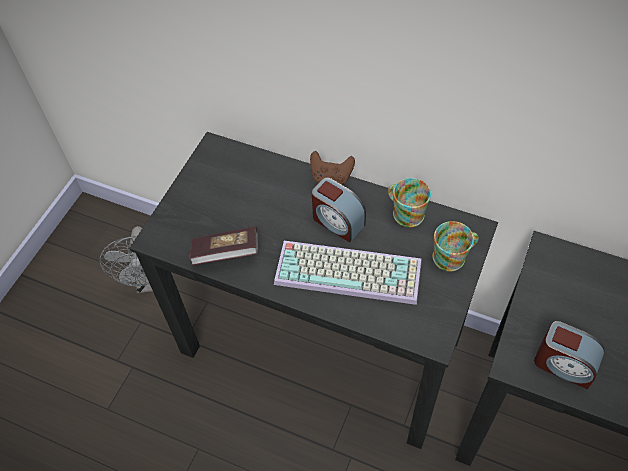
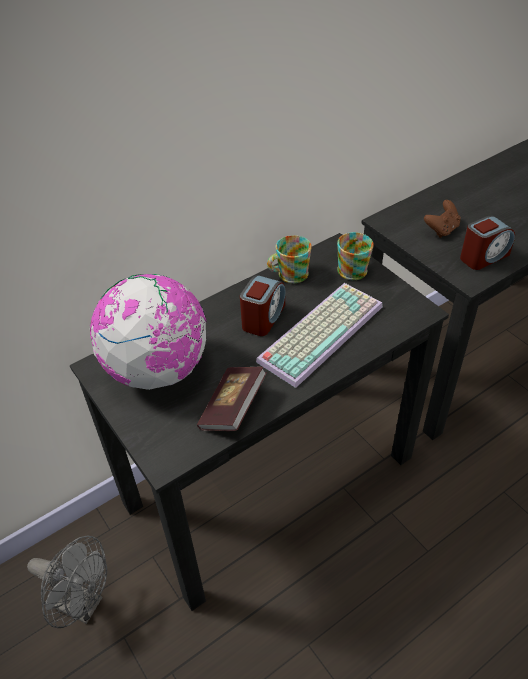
camera: 60 degrees left, 10 degrees down
(235, 185) = (158, 369): none -> globe
(331, 177) = (213, 302): brown game controller -> brown game controller (441, 230)
(337, 221) = (263, 317): alarm clock -> alarm clock turned 45 degrees counterclockwise

